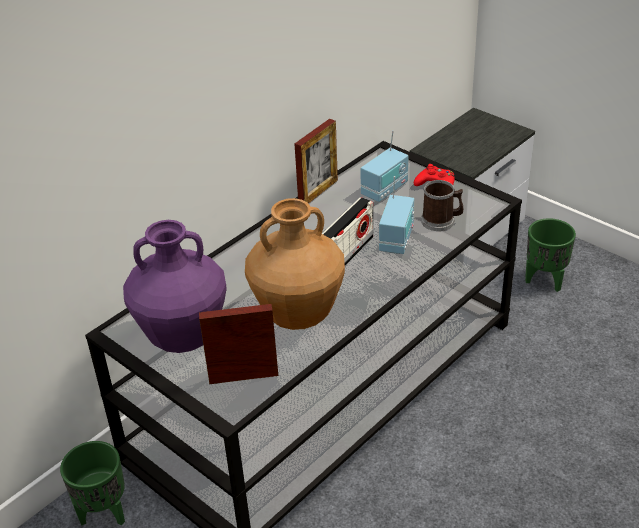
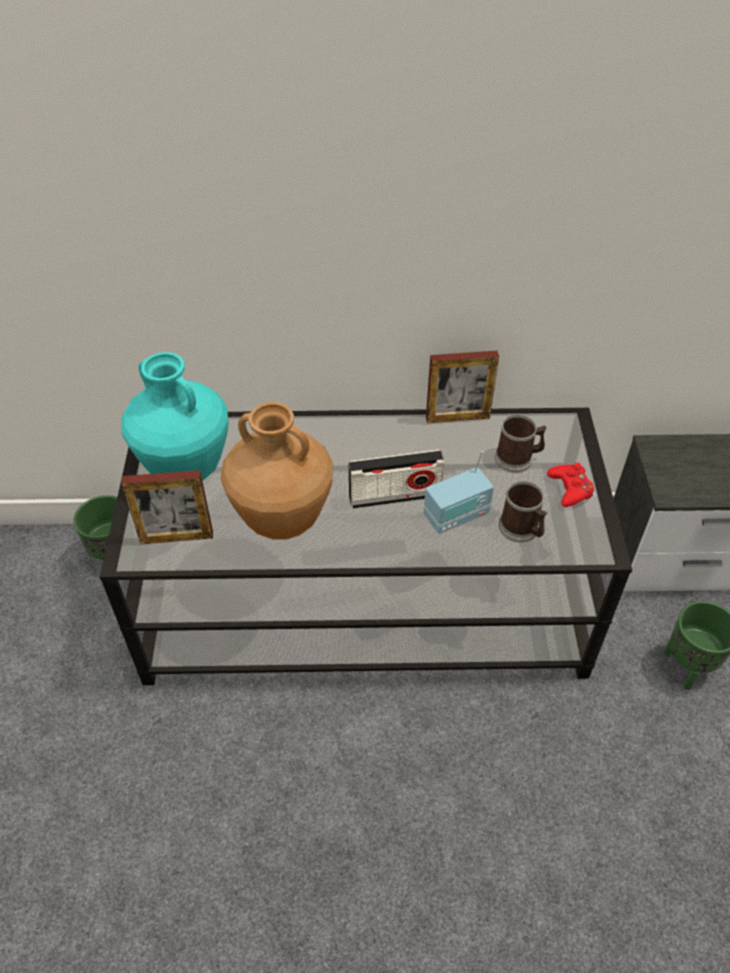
camera: 45 degrees right, 10 degrees up
(184, 338) = (187, 469): purple vase -> turquoise vase
(243, 376) = (177, 537): picture frame -> picture frame turned 135 degrees clockwise
(385, 190) = (518, 458): radio -> mug

